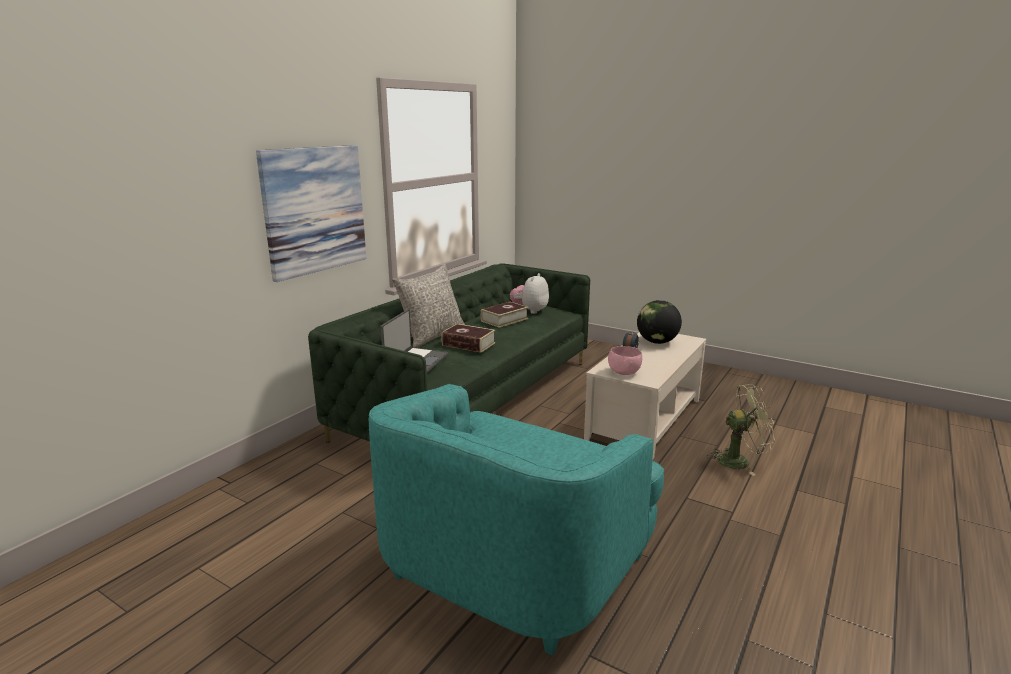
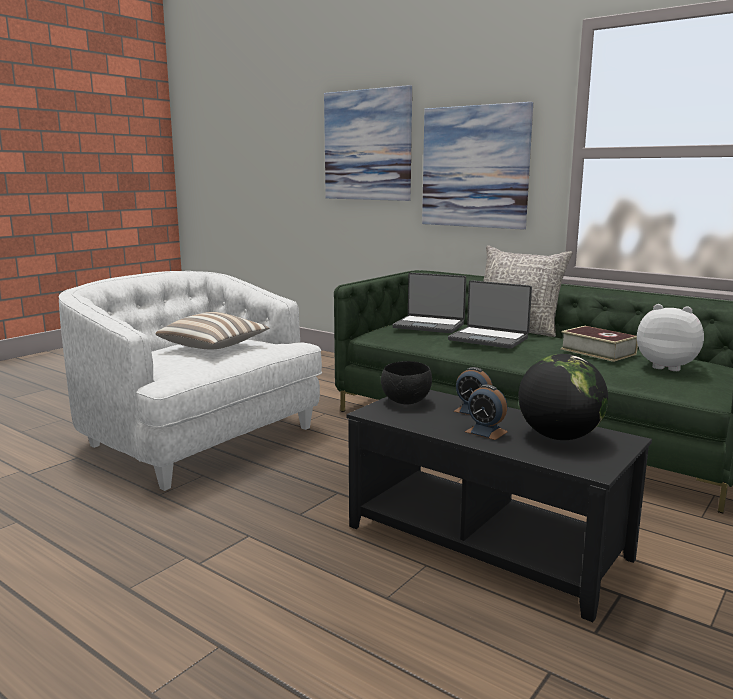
camera: 95 degrees right, 5 degrees down
(177, 200) = (367, 145): none -> picture
(468, 344) = (489, 339): book -> laptop
(514, 563) = (198, 439): turquoise armchair -> white armchair
(520, 450) = (214, 347): none -> pillow
(624, 372) = (407, 402): pink bowl -> black bowl
(645, 419) = (486, 542): beige coffee table -> black coffee table
(662, 355) = (486, 432): none -> alarm clock
(739, 461) = (330, 608): green fan -> none

